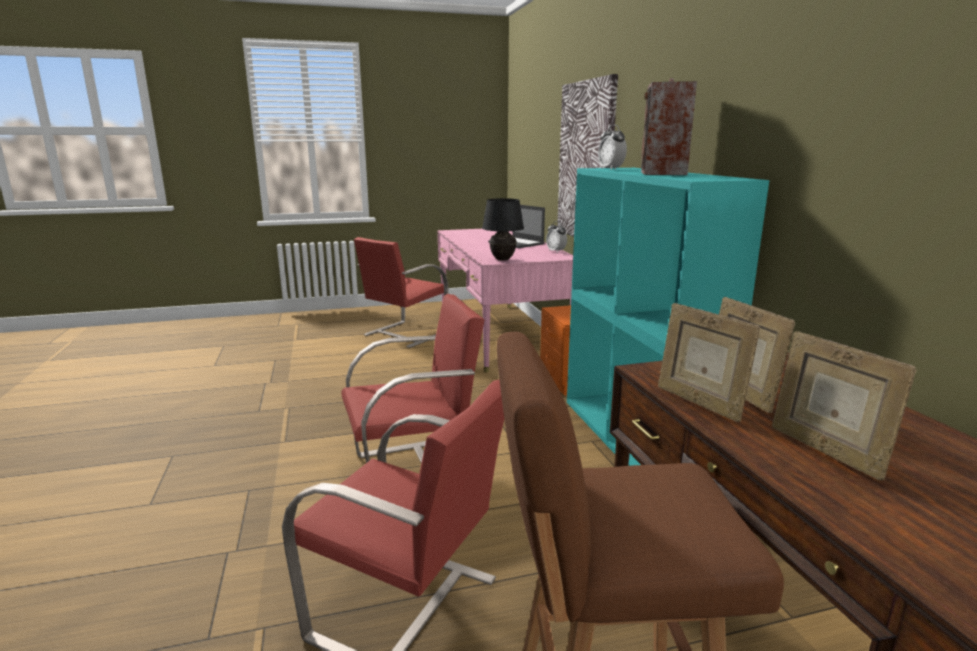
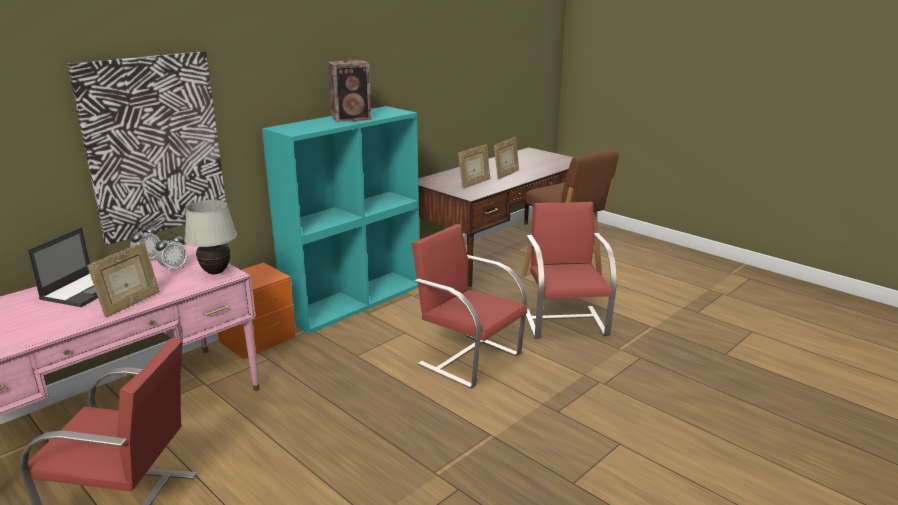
camera: 120 degrees left, 5 degrees up
(502, 260) = (215, 272): black table lamp -> white table lamp
(611, 169) = (308, 129): alarm clock -> alarm clock (173, 268)
(699, 403) = (492, 187): picture frame -> picture frame (130, 304)

